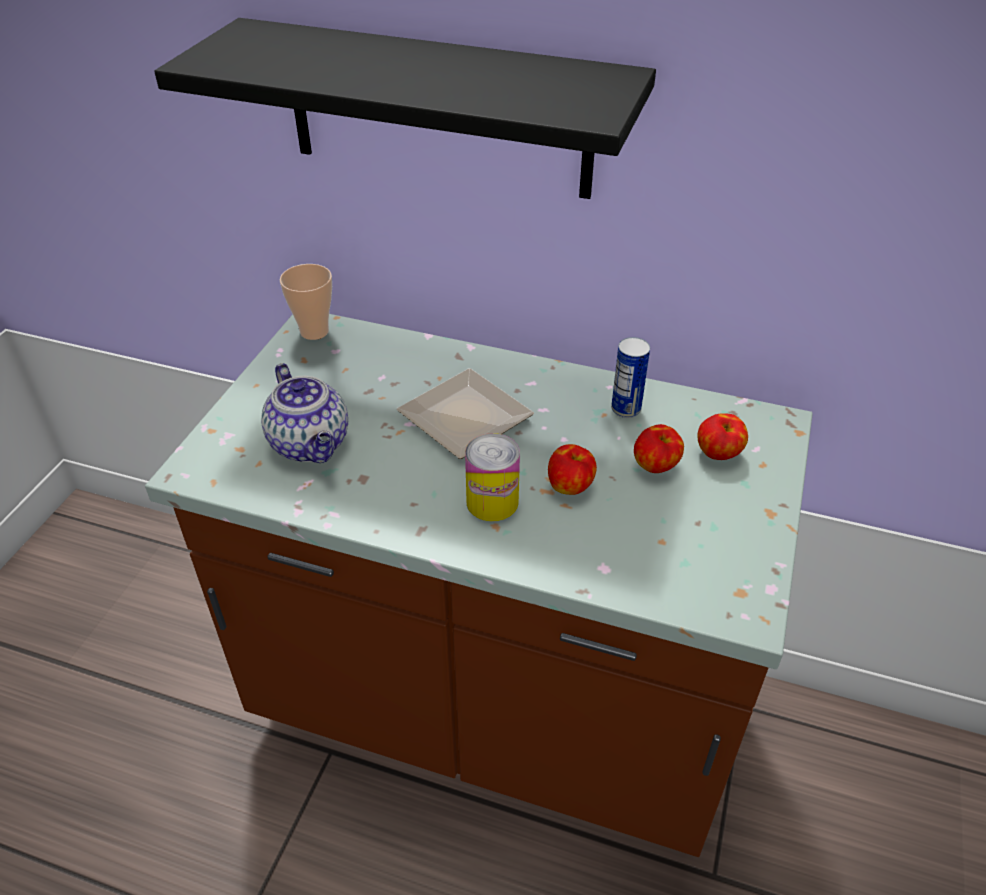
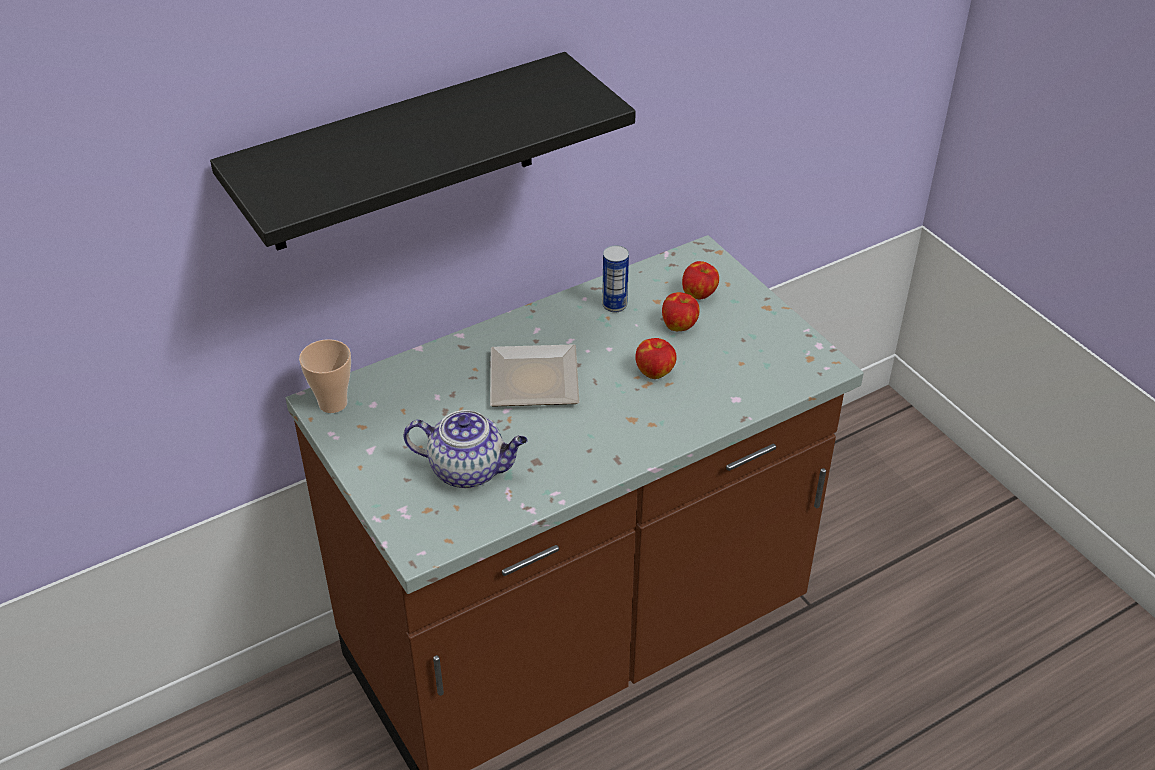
camera: 50 degrees left, 0 degrees up
(492, 502) = (629, 413): can -> none

